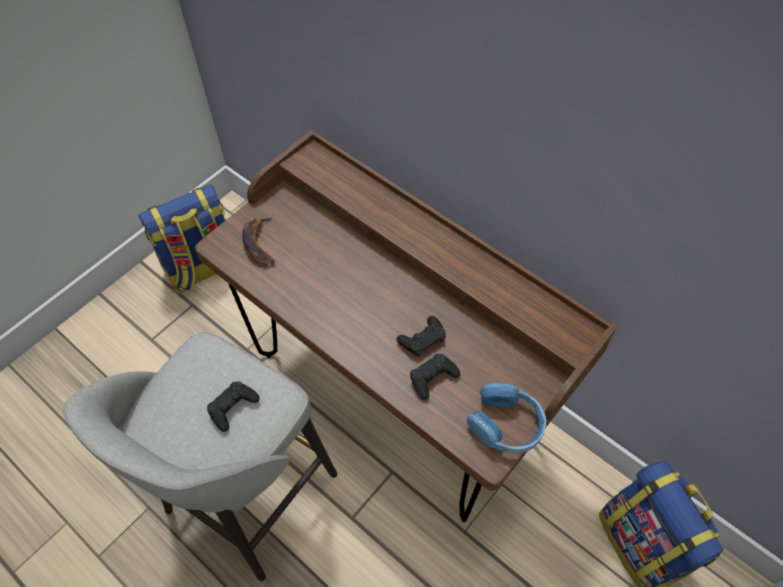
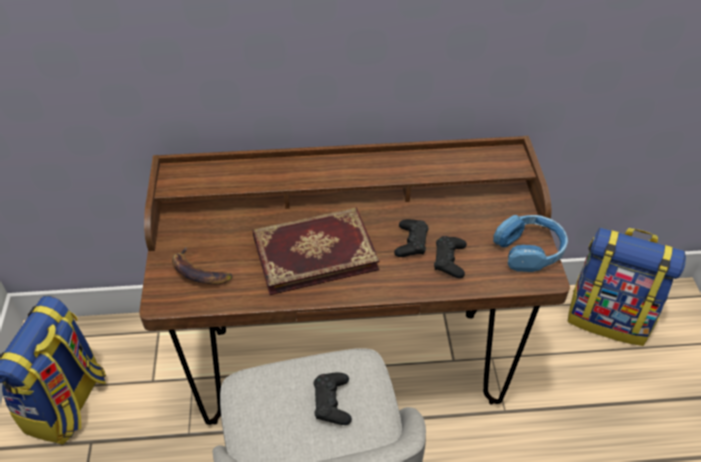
camera: 45 degrees left, 10 degrees down
(347, 289) = (314, 251): none -> book

